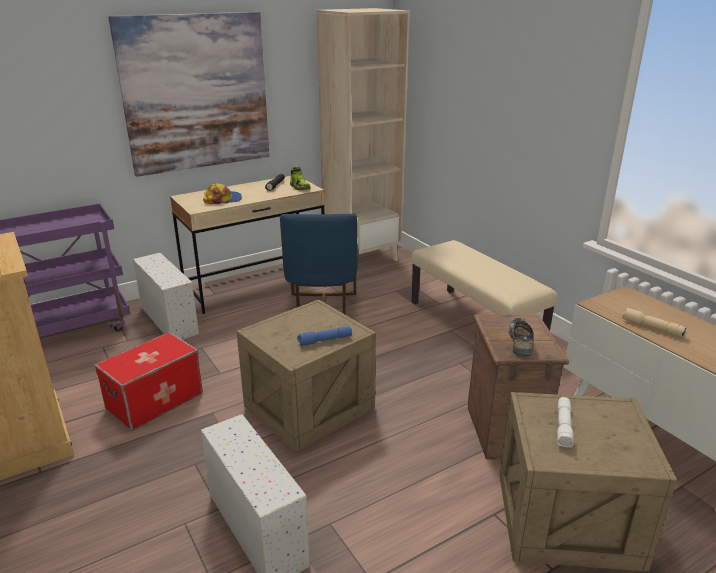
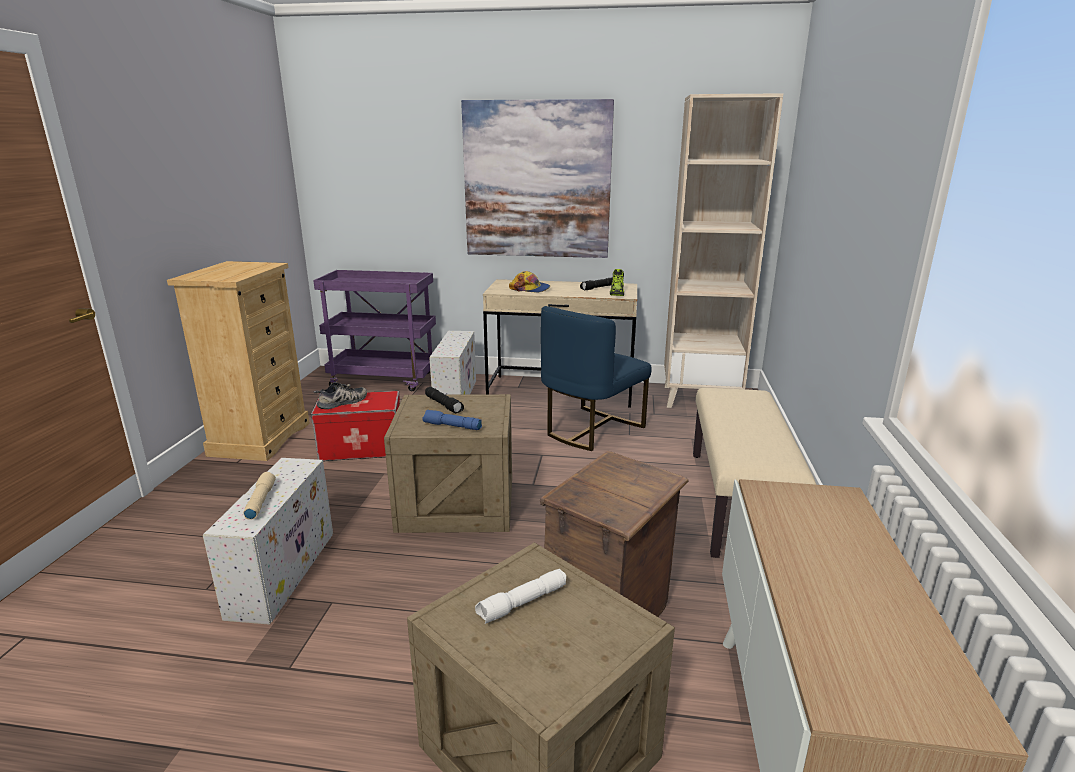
camera: 40 degrees right, 5 degrees down
(286, 326) = (444, 405): none -> black flashlight
(522, 341) = (607, 493): shoe -> shoe (343, 402)
(651, 328) = (794, 545): beige flashlight -> beige flashlight (260, 501)

